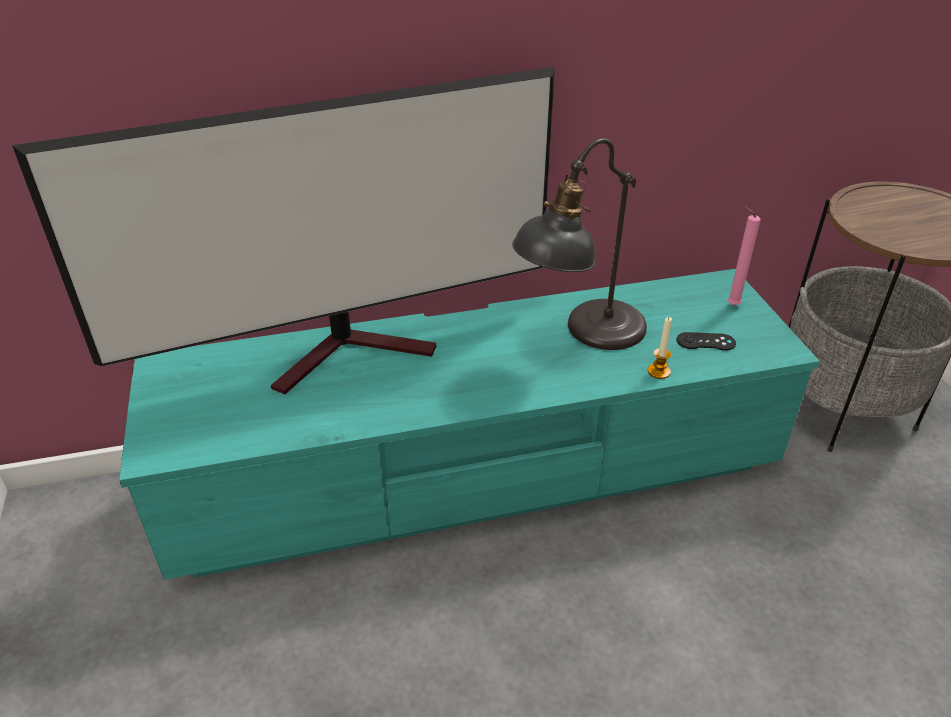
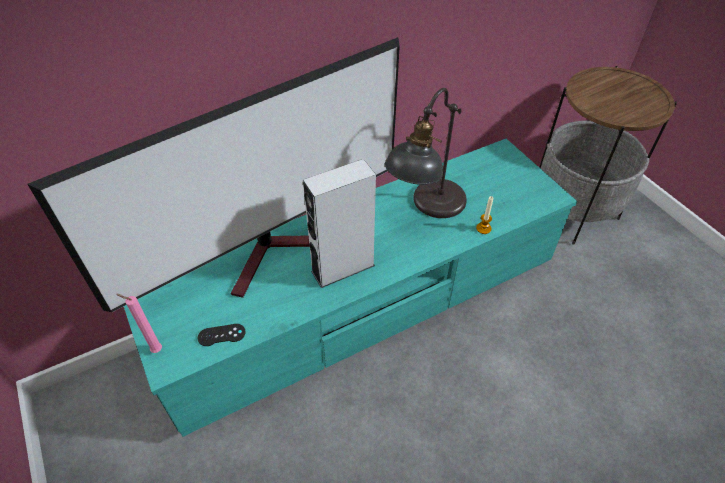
camera: 15 degrees left, 10 degrees up
(434, 385) = (342, 268): none -> grey speaker
(705, 342) = (505, 200): black game controller -> black game controller (221, 335)
(730, 305) = (512, 168): pink candle -> pink candle (155, 350)

